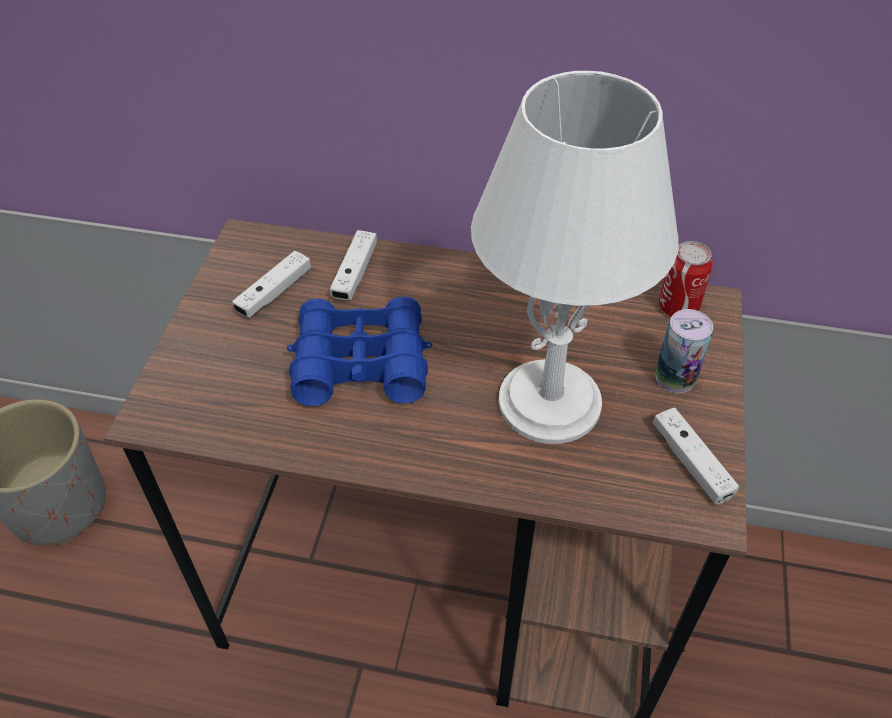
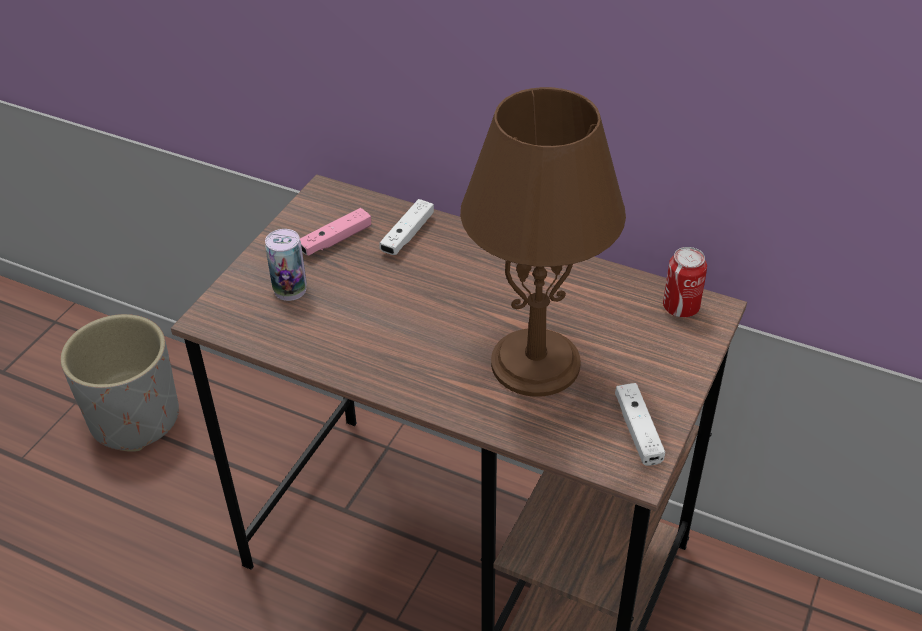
camera: 15 degrees right, 5 degrees down
(274, 293) = (335, 240): white game controller -> pink game controller
(360, 363) = (388, 306): blue binoculars -> none
(549, 401) = (536, 362): white table lamp -> brown table lamp
(675, 378) = (652, 364): can -> can (290, 290)

